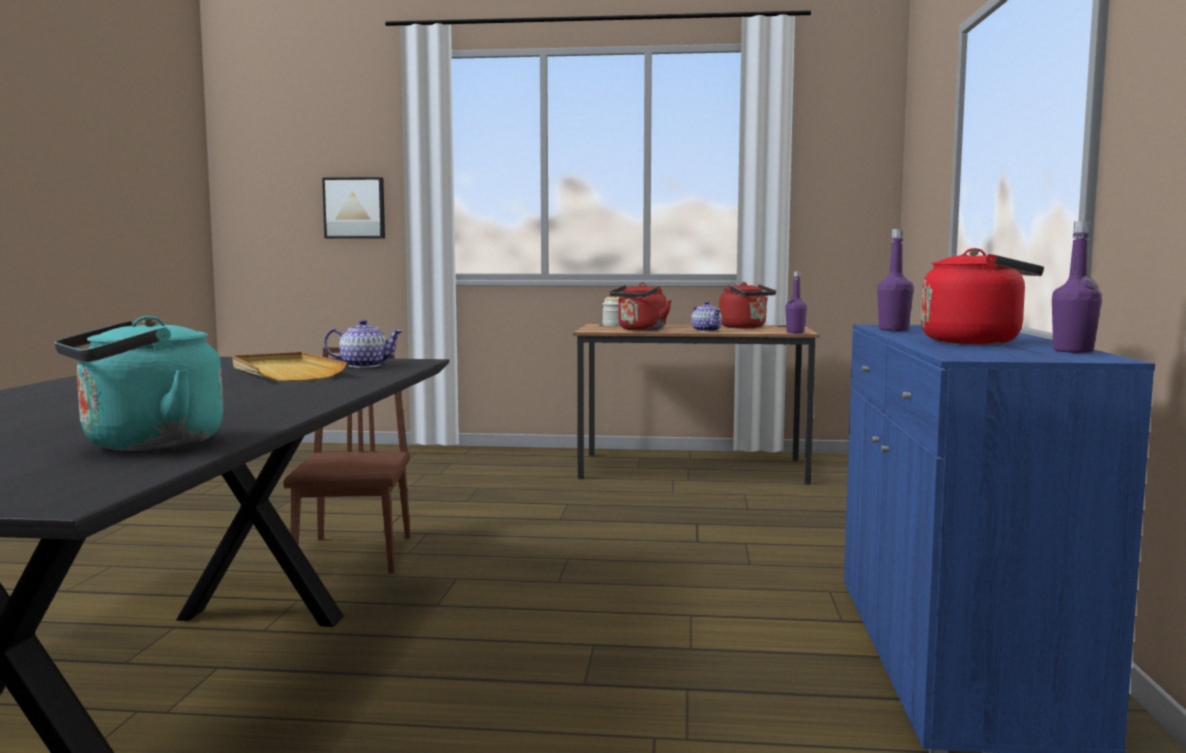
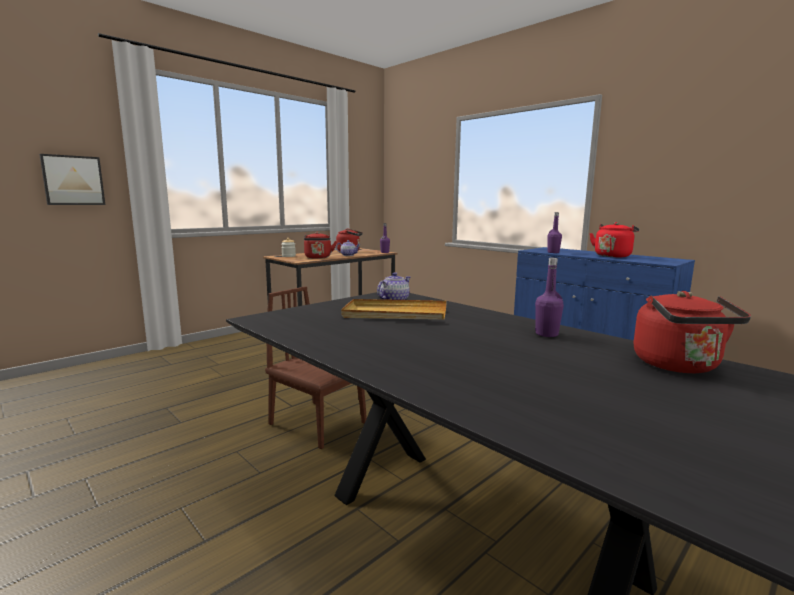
camera: 50 degrees left, 5 degrees up
(145, 445) = (679, 366): turquoise kettle -> red kettle
(1073, 351) = (654, 257): purple bottle -> purple bottle (546, 334)

